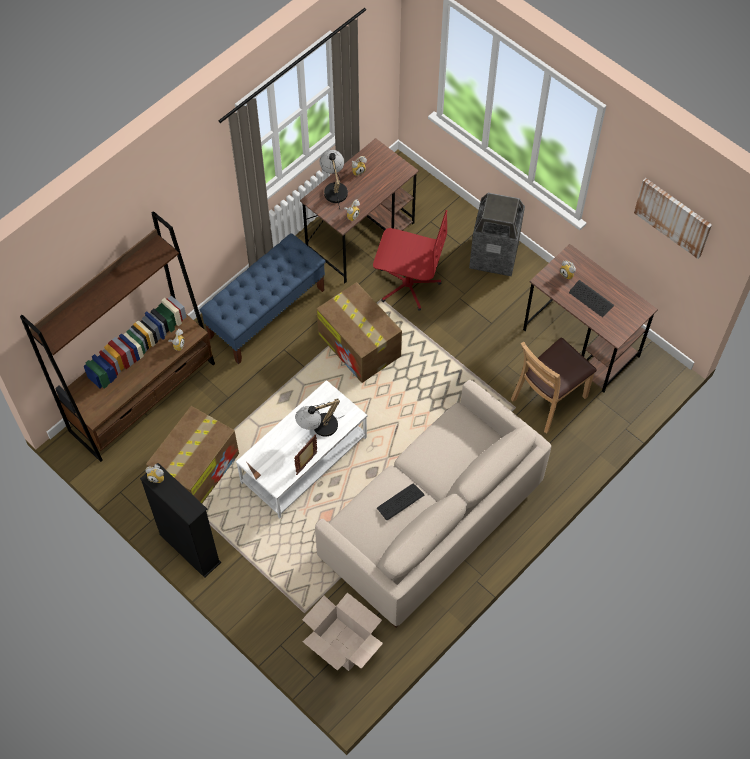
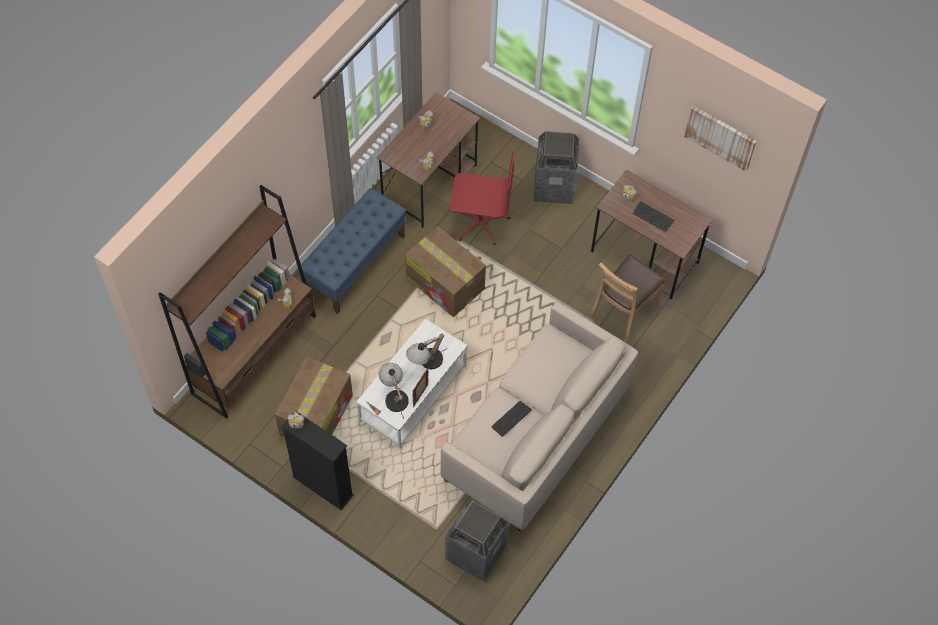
camera: 10 degrees left, 0 degrees up
(334, 188) = (406, 142): table lamp -> table lamp (394, 395)
(342, 644) = (475, 553): cardboard box -> trash can

